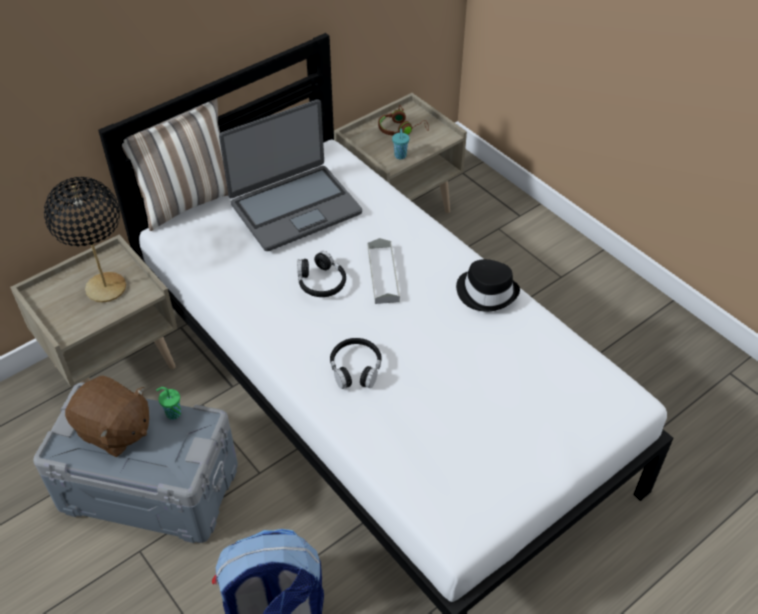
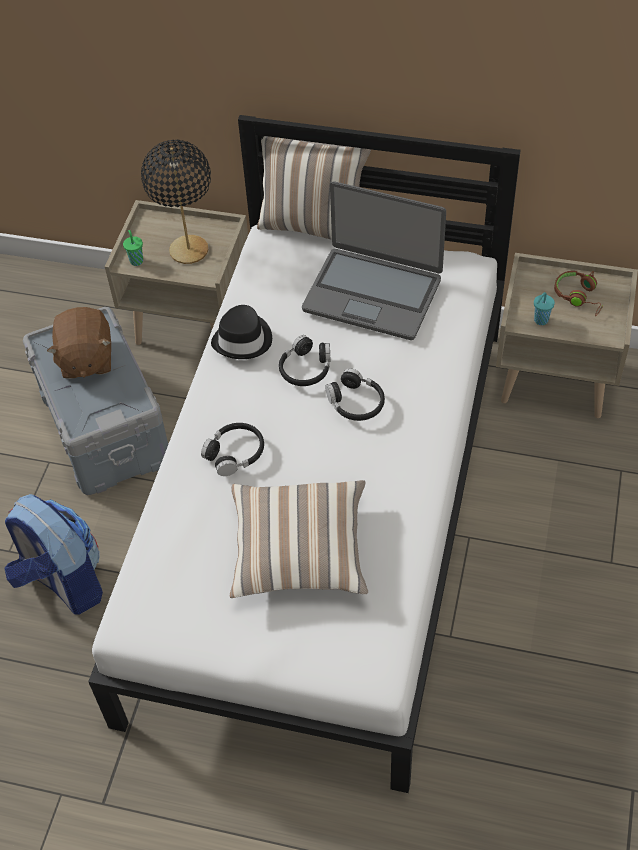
camera: 55 degrees right, 5 degrees up
(172, 413) = (130, 380): green cup -> green cup (136, 260)
(383, 274) = (355, 402): grey tray -> black headphones
(485, 384) = (299, 552): none -> pillow
(487, 292) = (410, 489): black hat -> black hat (243, 340)

